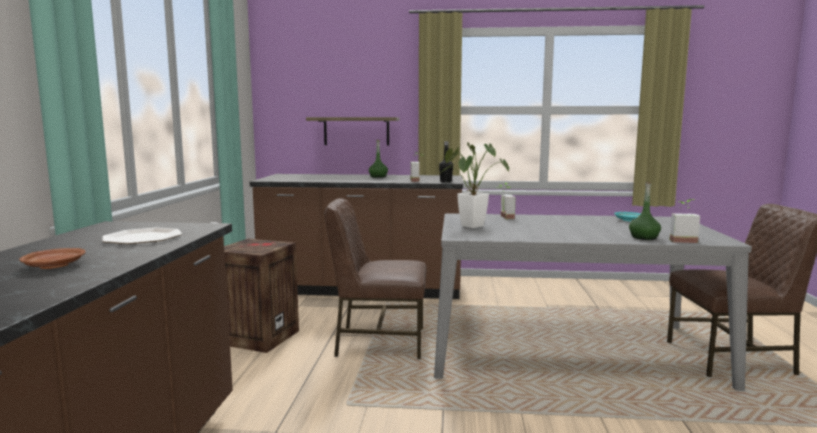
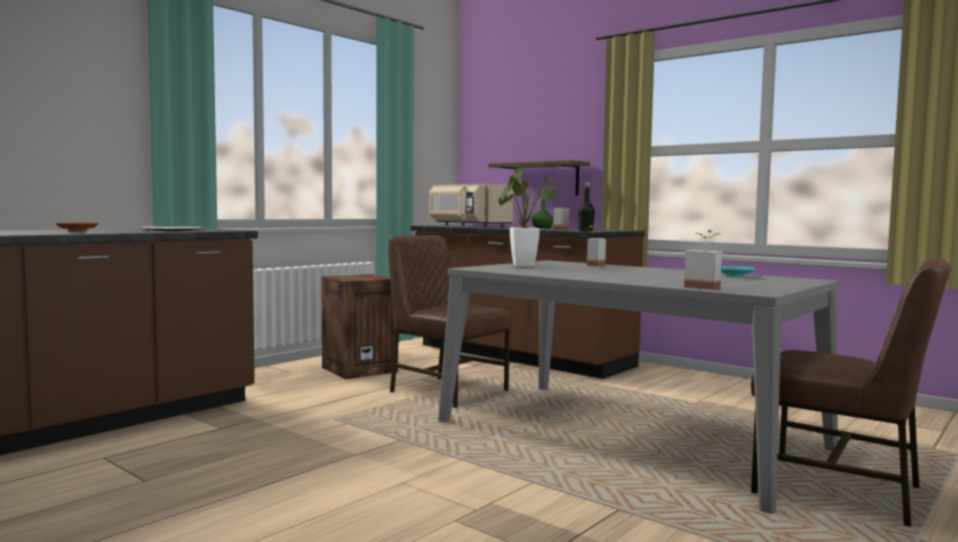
camera: 35 degrees right, 5 degrees down
(304, 178) = (468, 225): none -> beige microwave
(644, 237) = (668, 283): green bottle -> none

